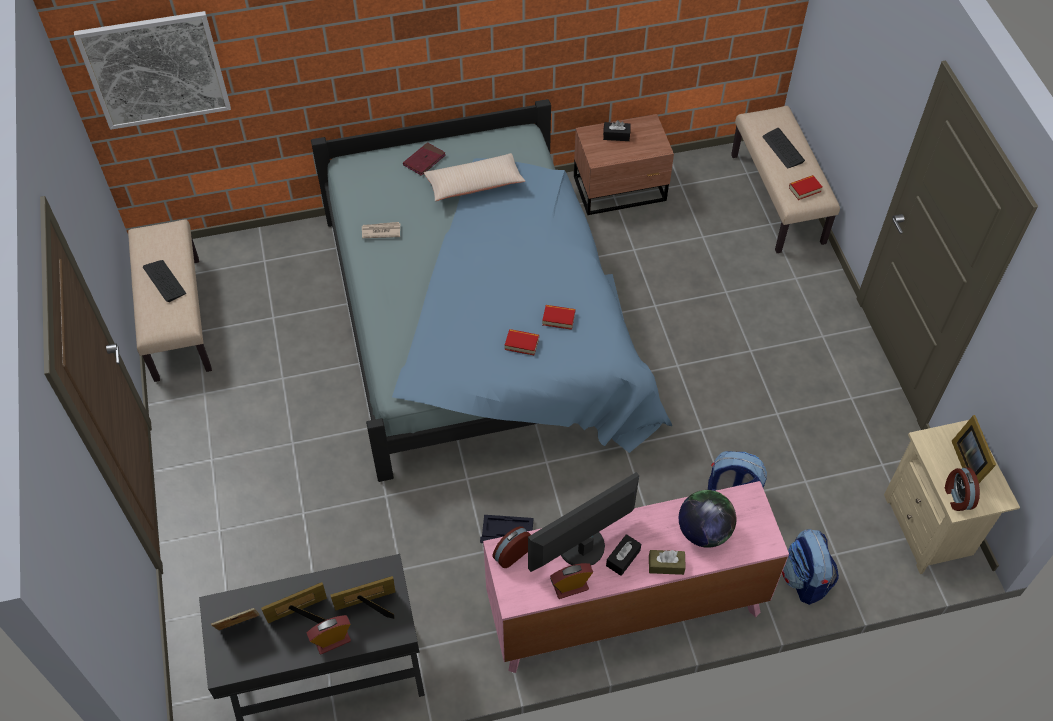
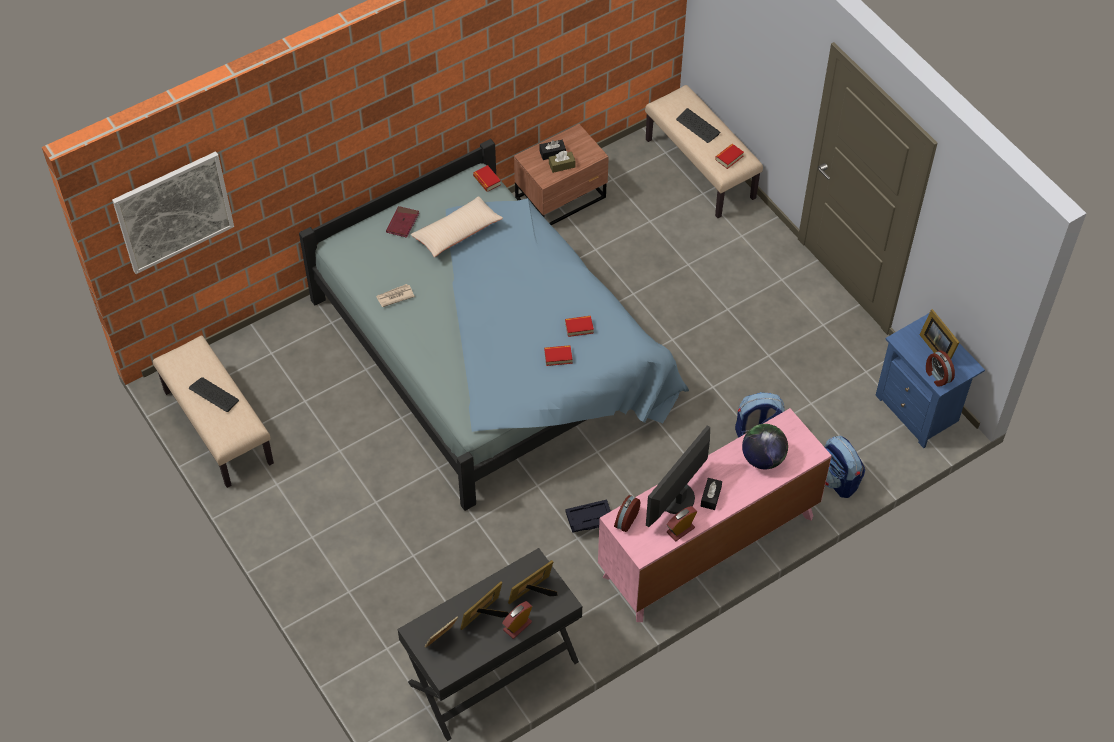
camera: 20 degrees left, 0 degrees up
(530, 141) = (487, 180): none -> book
(666, 565) = (745, 492): brown tissue box -> brown tissue box (562, 165)
(930, 528) = (919, 410): beige nightstand -> blue nightstand

